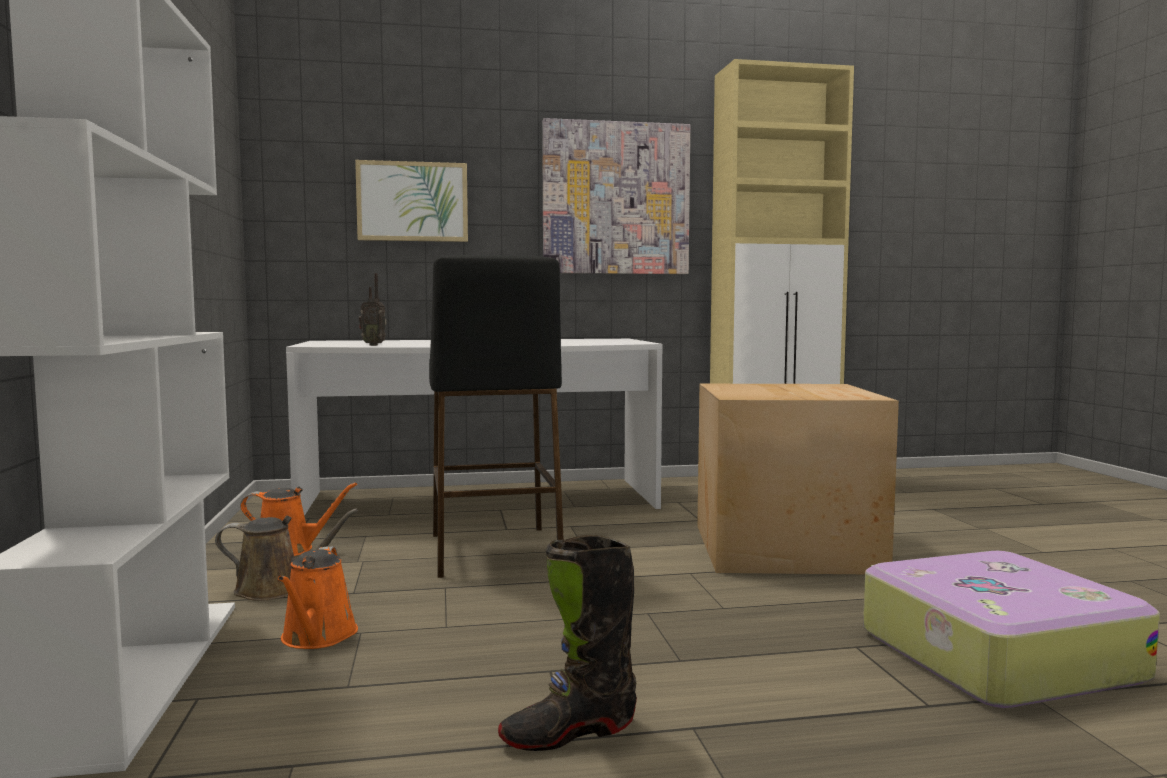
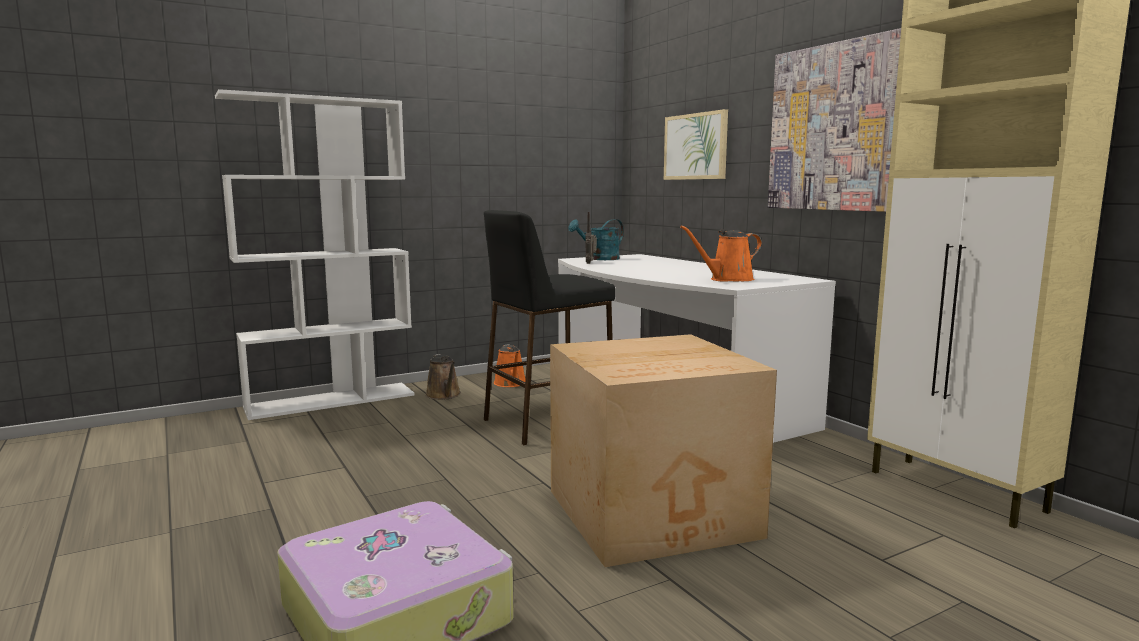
camera: 70 degrees right, 5 degrees up
(317, 637) = (379, 416): orange watering can -> orange watering can (727, 279)
(337, 343) = (600, 259): none -> turquoise watering can
(569, 733) = (268, 481): black boot -> none

